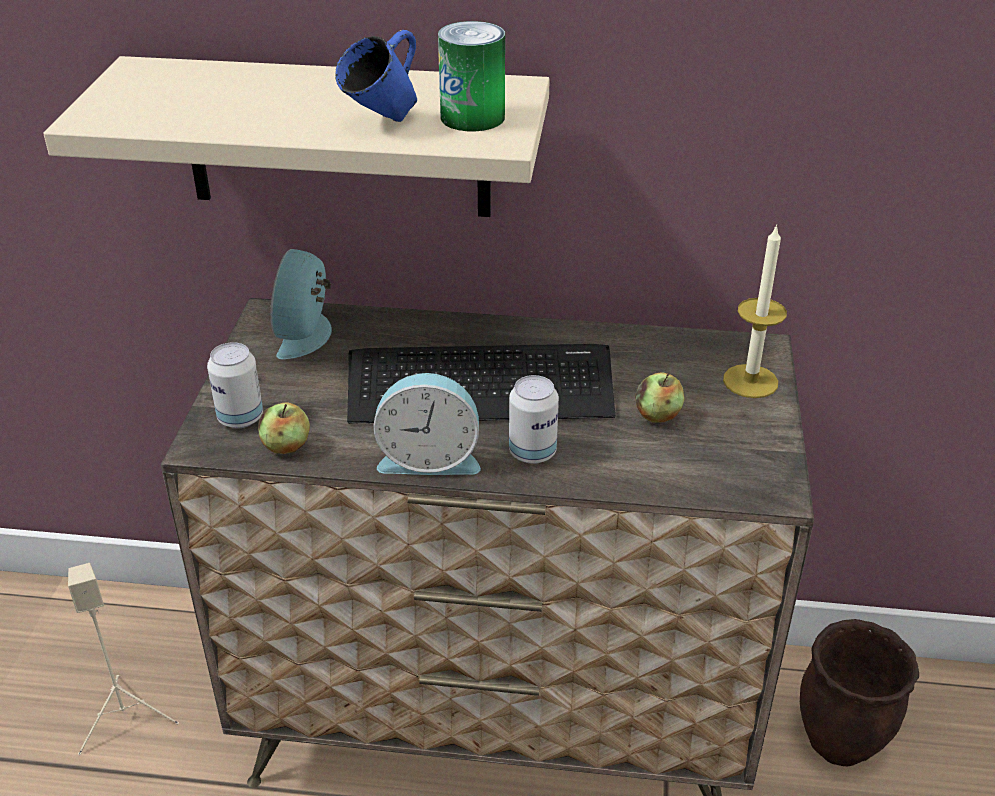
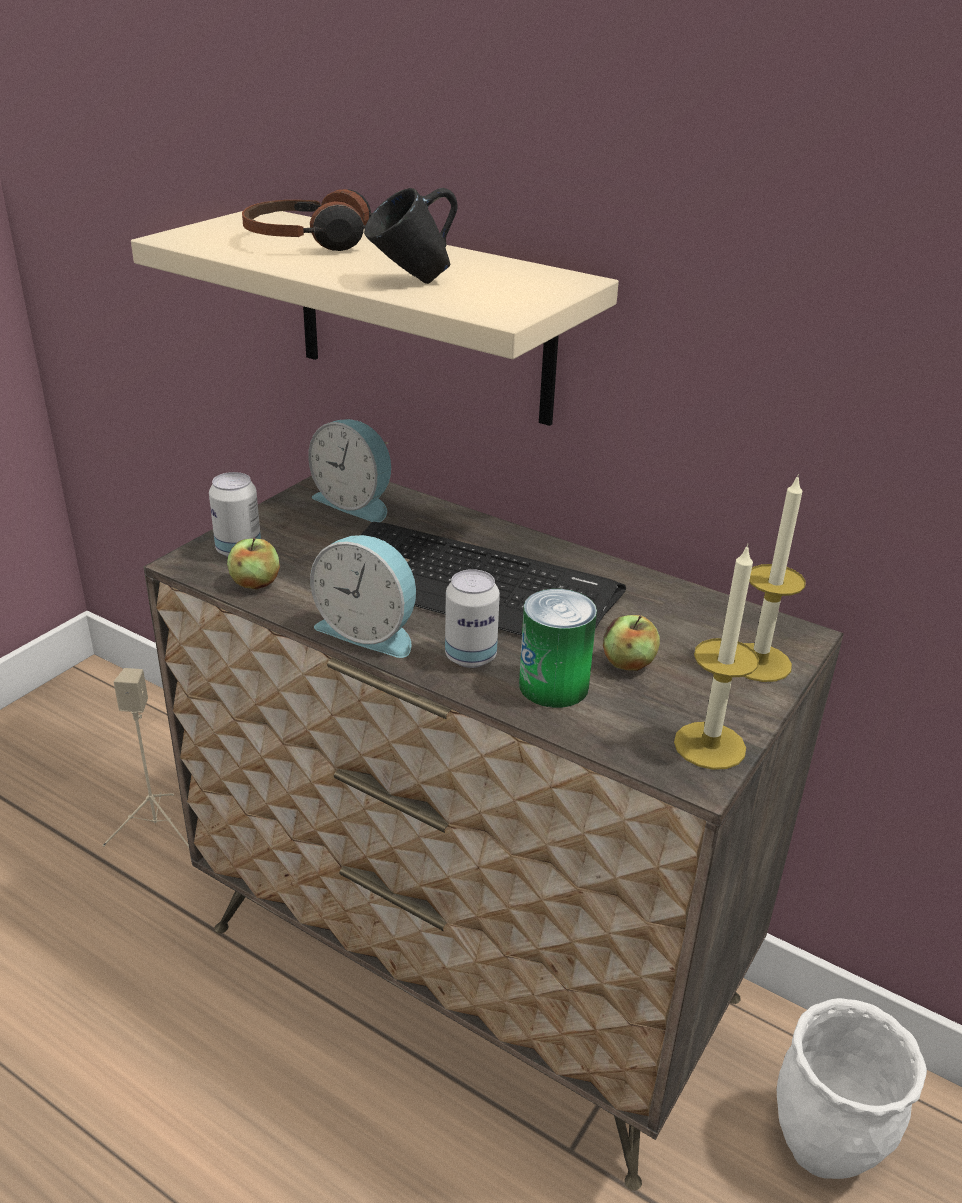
camera: 25 degrees right, 5 degrees down
(232, 92) = (312, 241): none -> headphones
(308, 334) = (355, 503): alarm clock -> alarm clock turned 90 degrees counterclockwise
(383, 123) = (411, 282): blue mug -> black mug
(472, 117) = (500, 293): can -> can (553, 686)
(766, 464) = (709, 745): none -> candle
(841, 743) = (825, 1148): brown planter -> white planter

